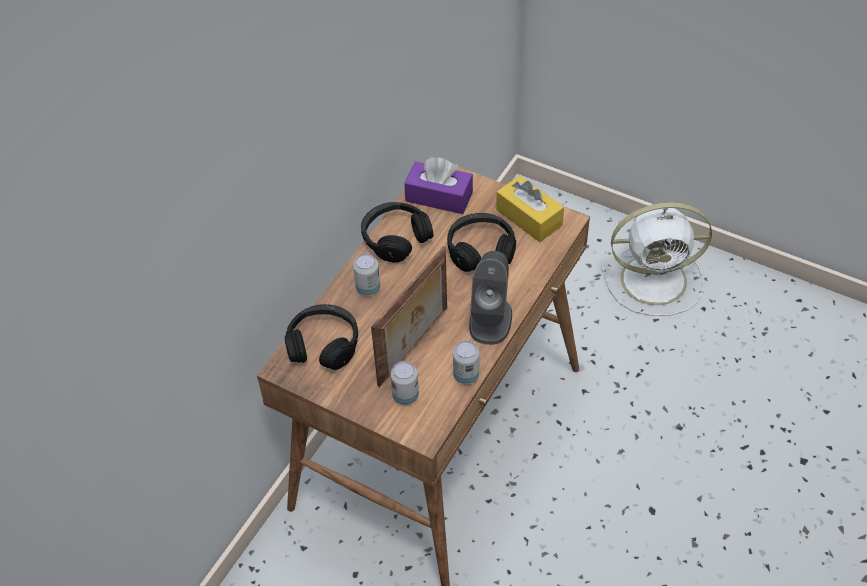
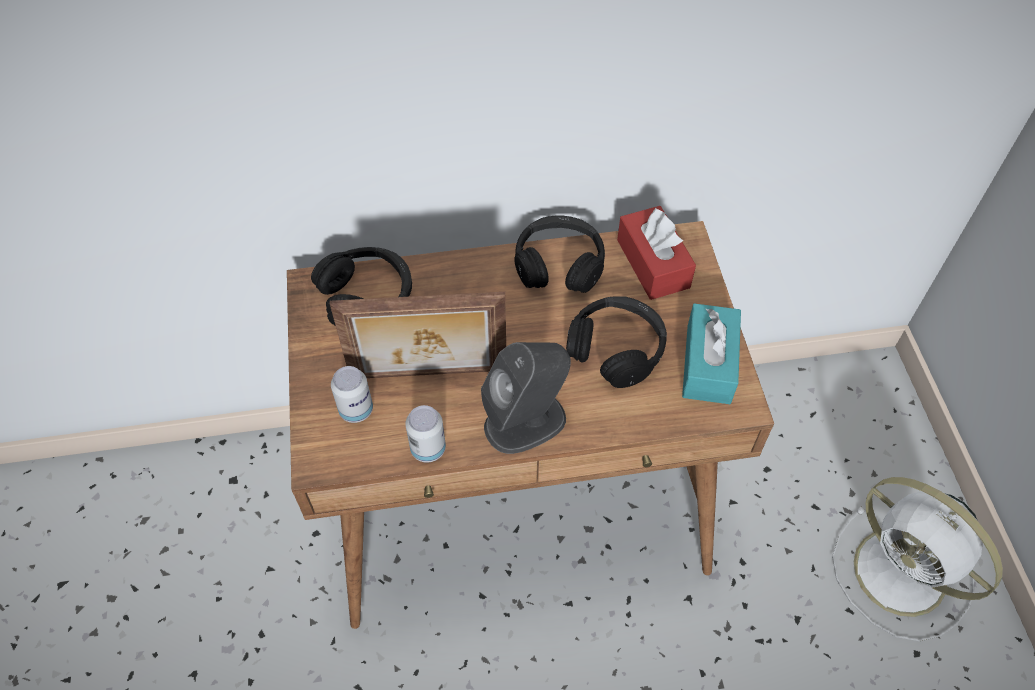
camera: 50 degrees right, 5 degrees up
(368, 288) = (471, 285): can -> none
(439, 197) = (653, 263): purple tissue box -> red tissue box
(529, 217) = (708, 364): yellow tissue box -> turquoise tissue box

